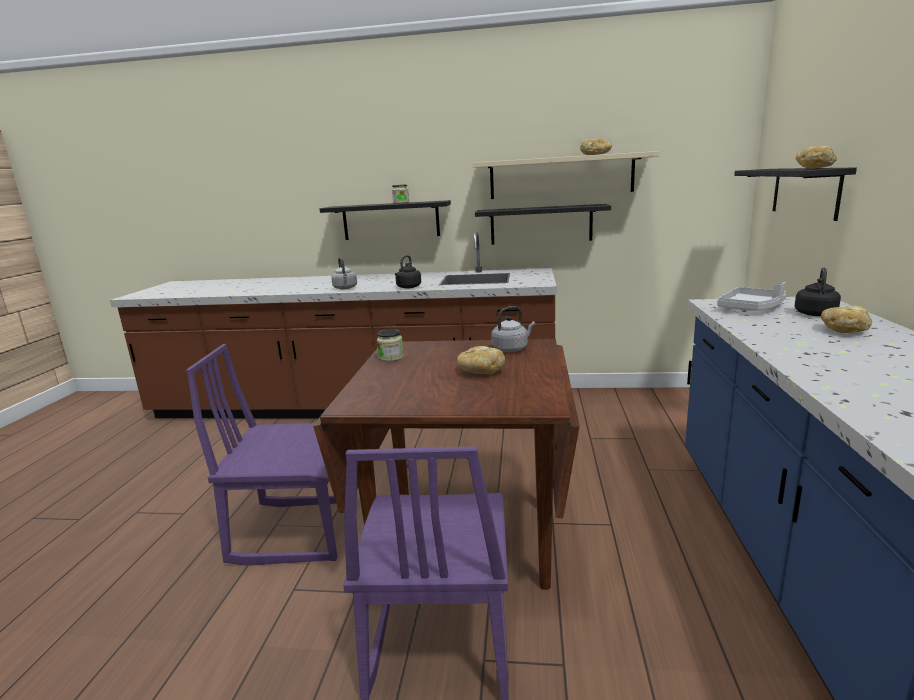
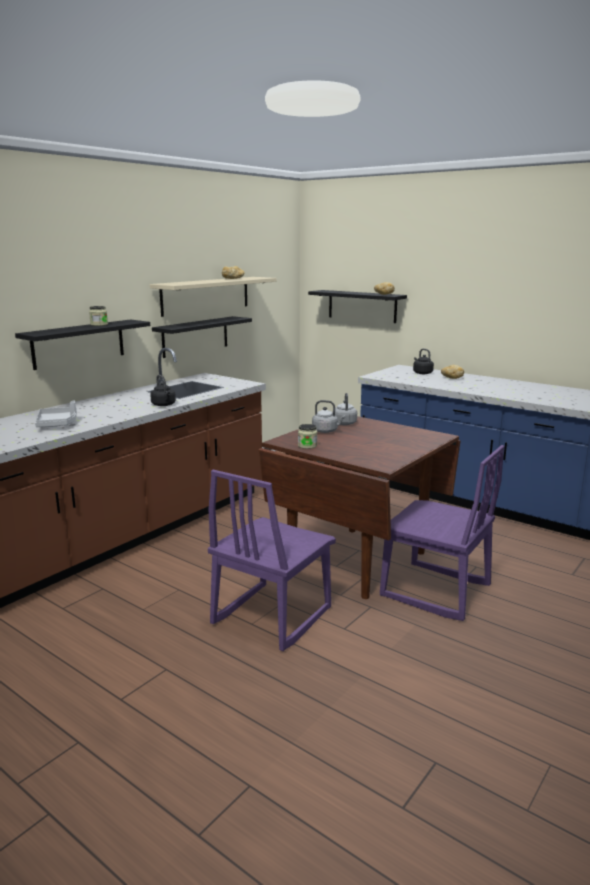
camera: 60 degrees left, 0 degrees up
(345, 288) = (107, 418): grey kettle -> grey kettle (326, 431)
(480, 372) = (373, 435): bread -> none
(751, 308) = (396, 375): grey tray -> grey tray (57, 424)

